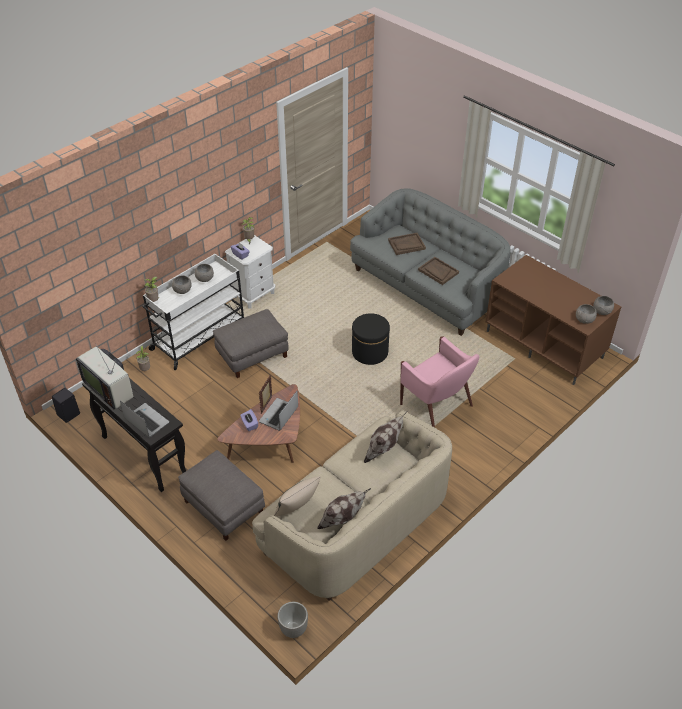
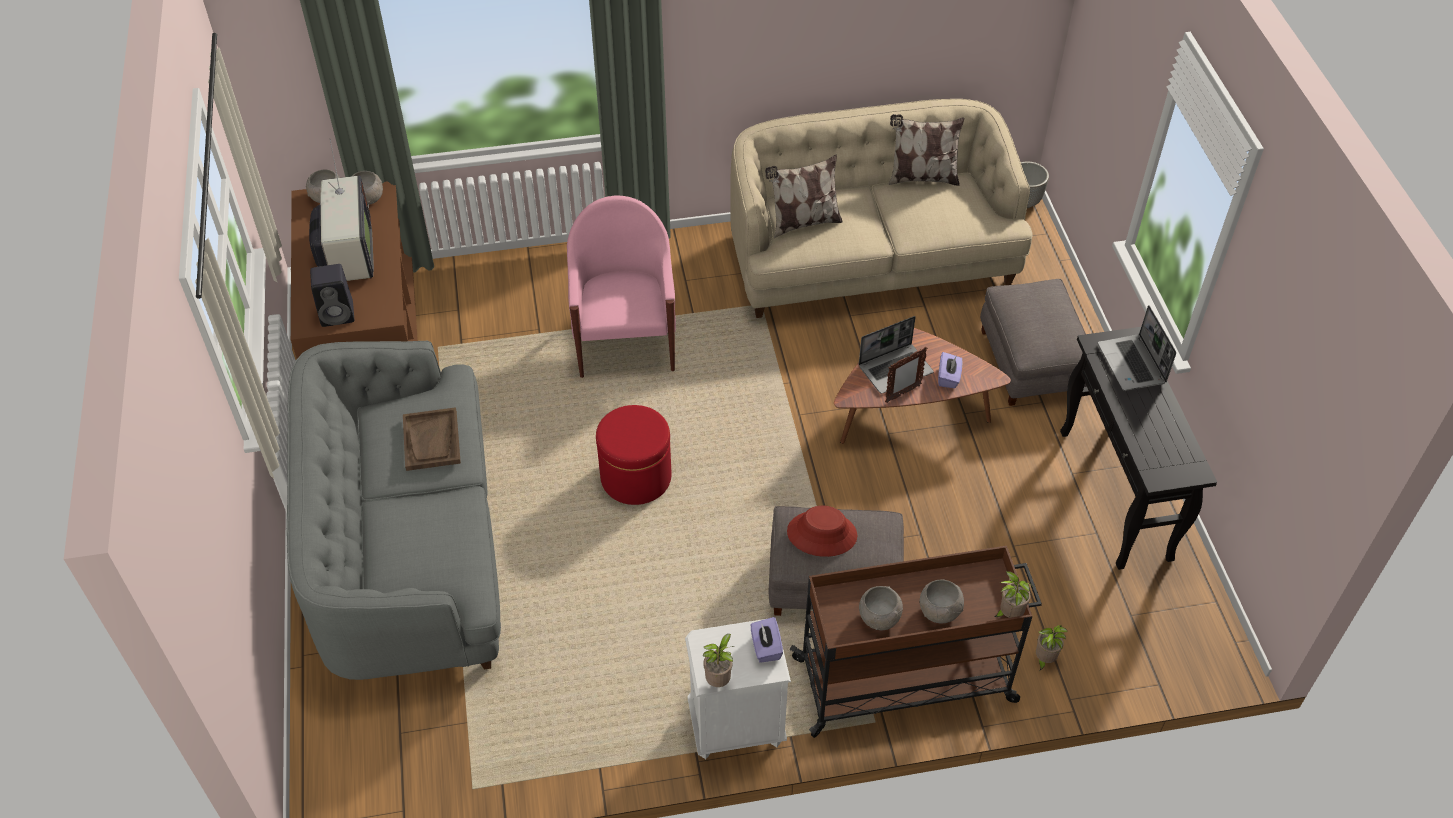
camera: 145 degrees left, 5 degrees up
(68, 415) = (1222, 638): black speaker -> black speaker (338, 314)
(110, 389) = (1170, 446): television -> television (348, 254)
(199, 337) = (906, 680): white cart -> brown cart
(257, 326) = (822, 534): none -> red hat
(297, 510) = (969, 212): beige pillow -> none
(370, 352) = (636, 477): black ottoman -> red ottoman
(406, 245) = (415, 532): brown tray -> none

